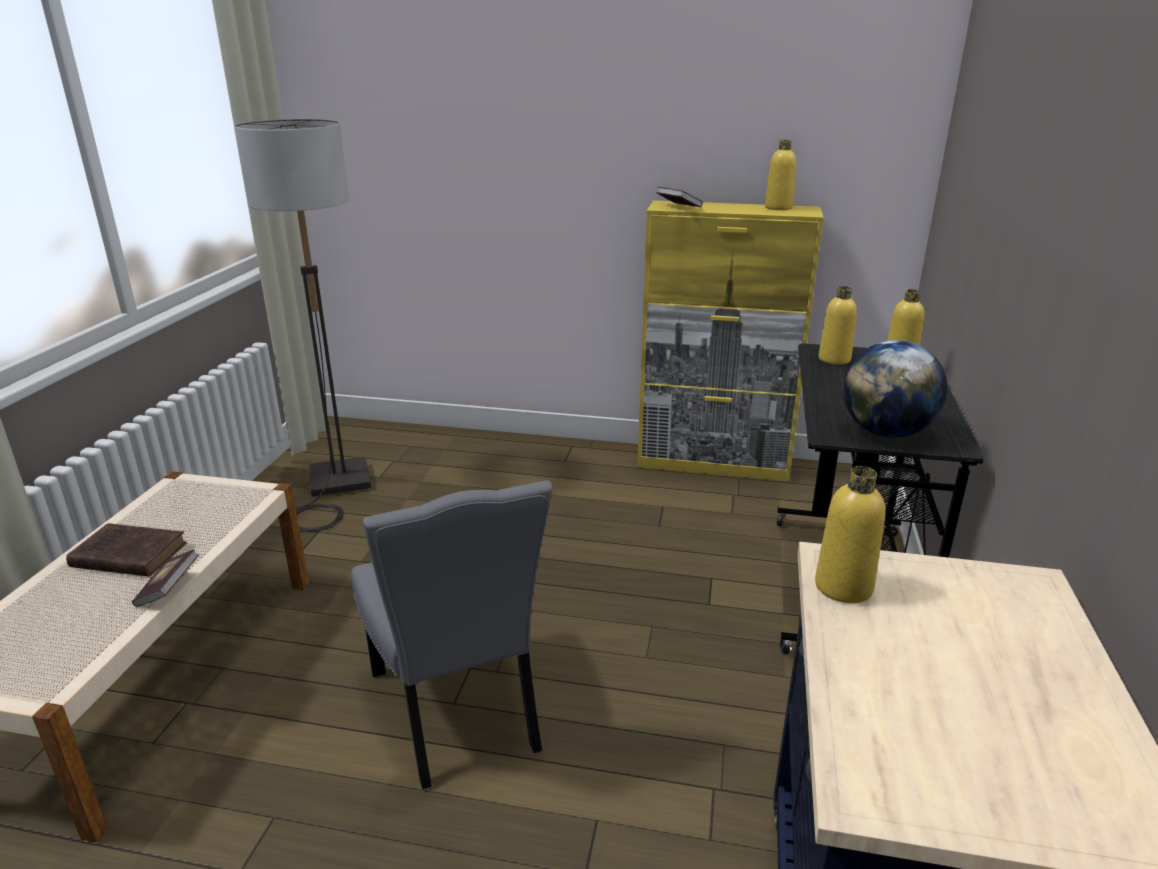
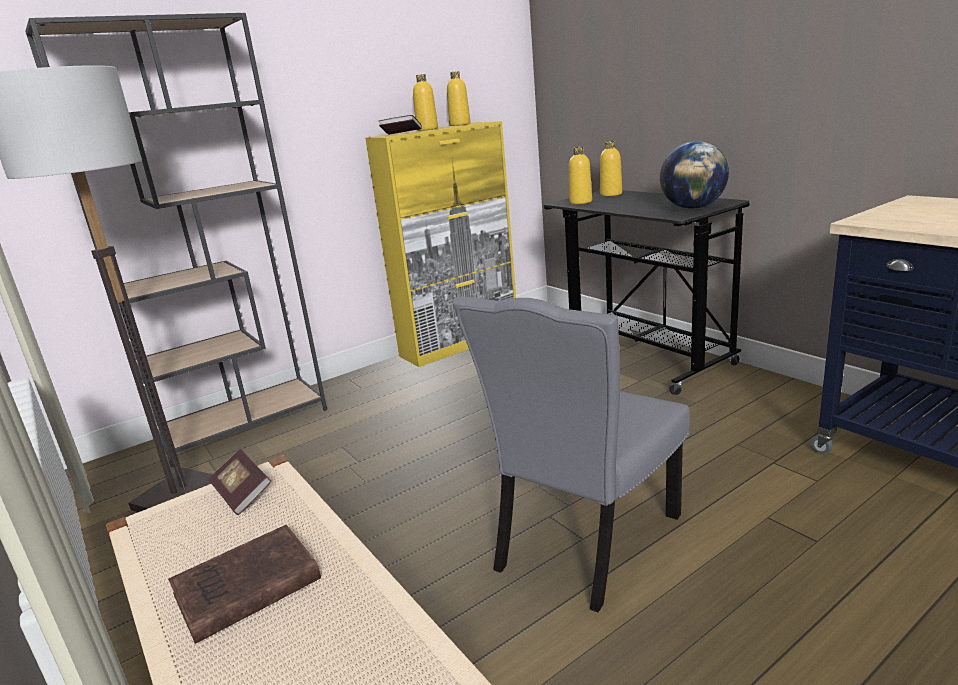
camera: 45 degrees left, 5 degrees down
(169, 589) = (368, 568): book -> book (242, 494)
(453, 443) = (244, 424): none -> bookcase
(457, 704) = (586, 537): grey chair -> grey chair turned 105 degrees clockwise
(843, 587) = (894, 222): yellow bottle -> yellow bottle (427, 129)

